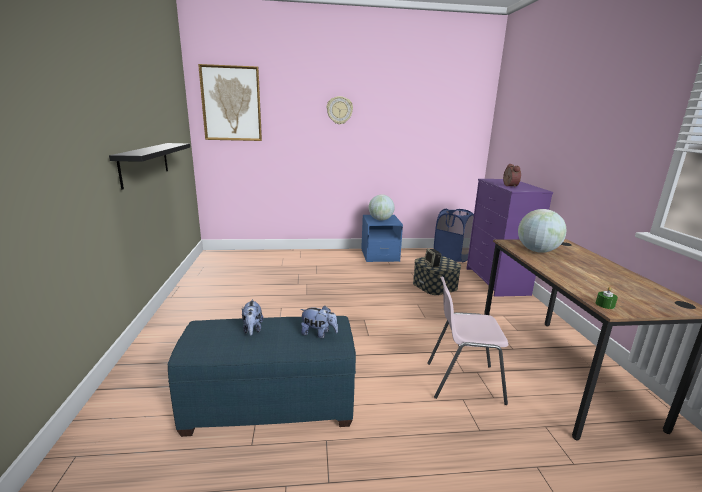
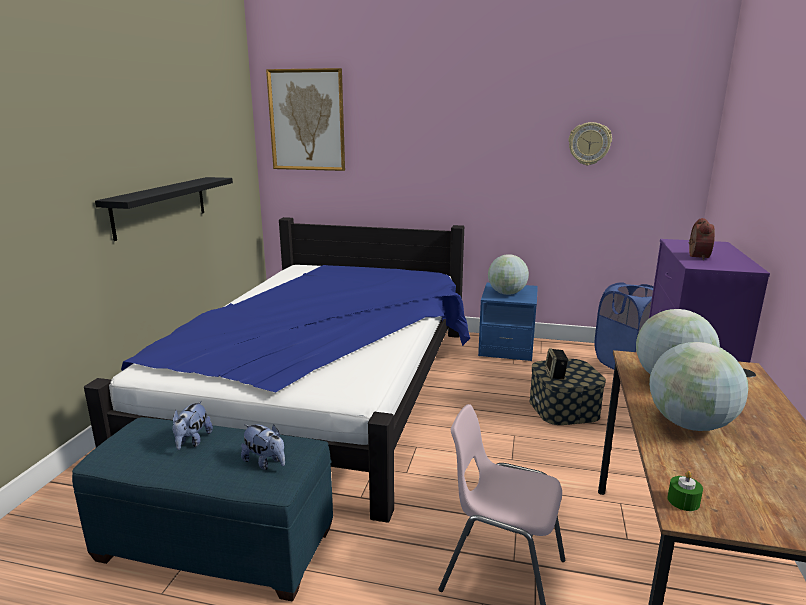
camera: 20 degrees right, 0 degrees up
(279, 292) = (325, 388): none -> bed
(339, 110) = (454, 126): wall clock -> wall clock (589, 143)
(569, 270) = (690, 424): none -> globe

